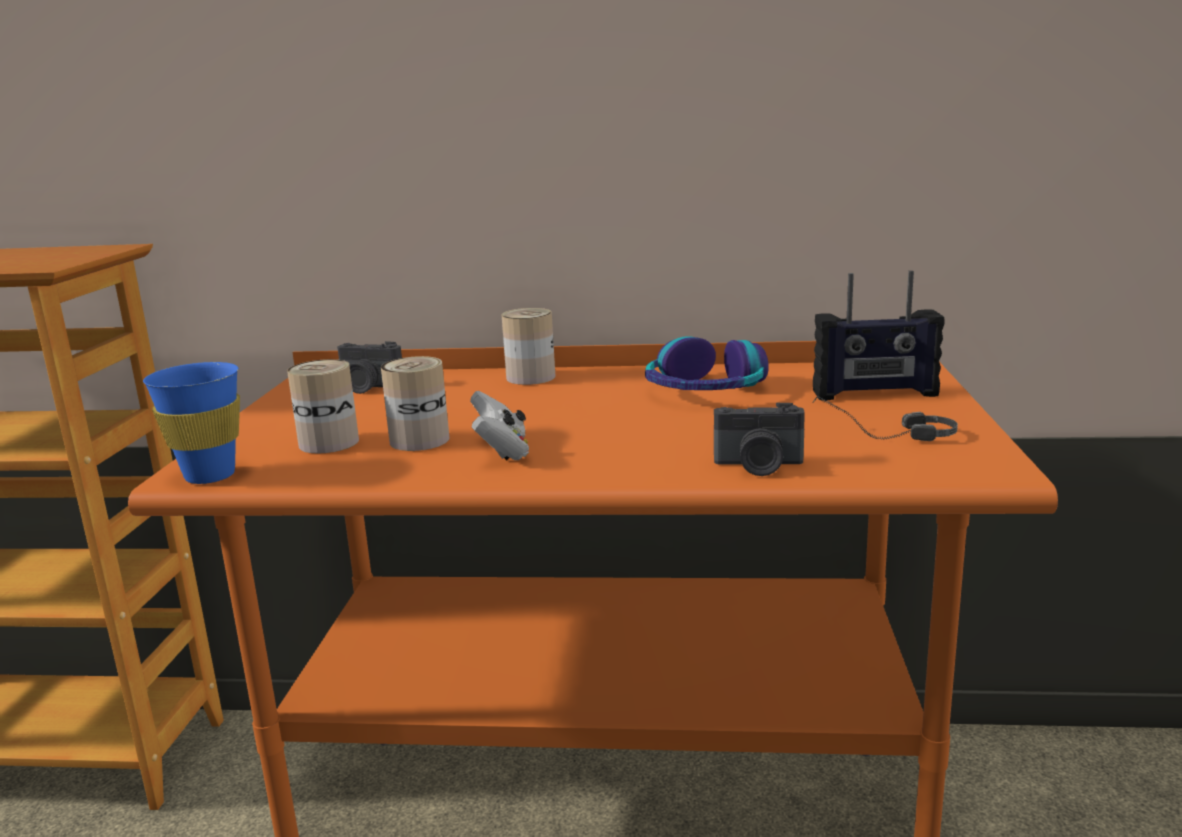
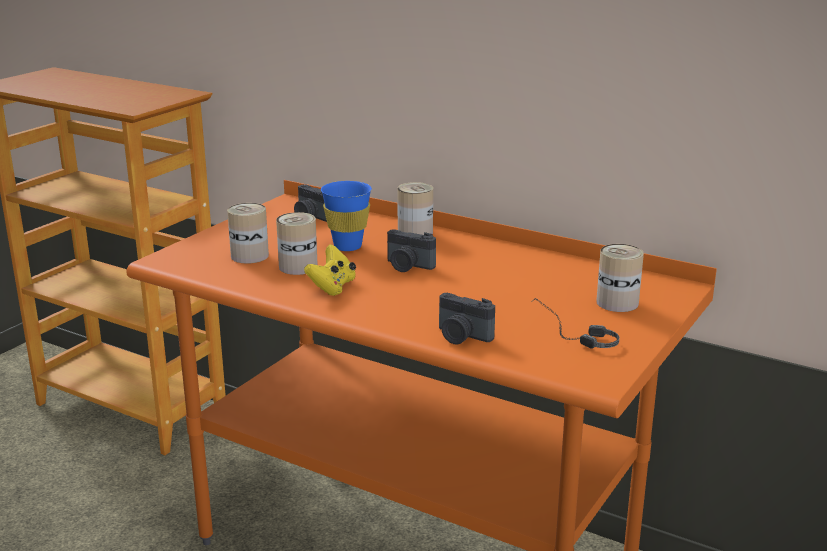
camera: 25 degrees right, 5 degrees up
(210, 476) = (172, 263): blue cup -> blue cup (347, 246)
(501, 452) = (332, 287): white game controller -> yellow game controller
(572, 410) = (407, 266): none -> camera
(704, 391) = (509, 271): headphones -> none
(875, 394) = (617, 303): radio -> can

